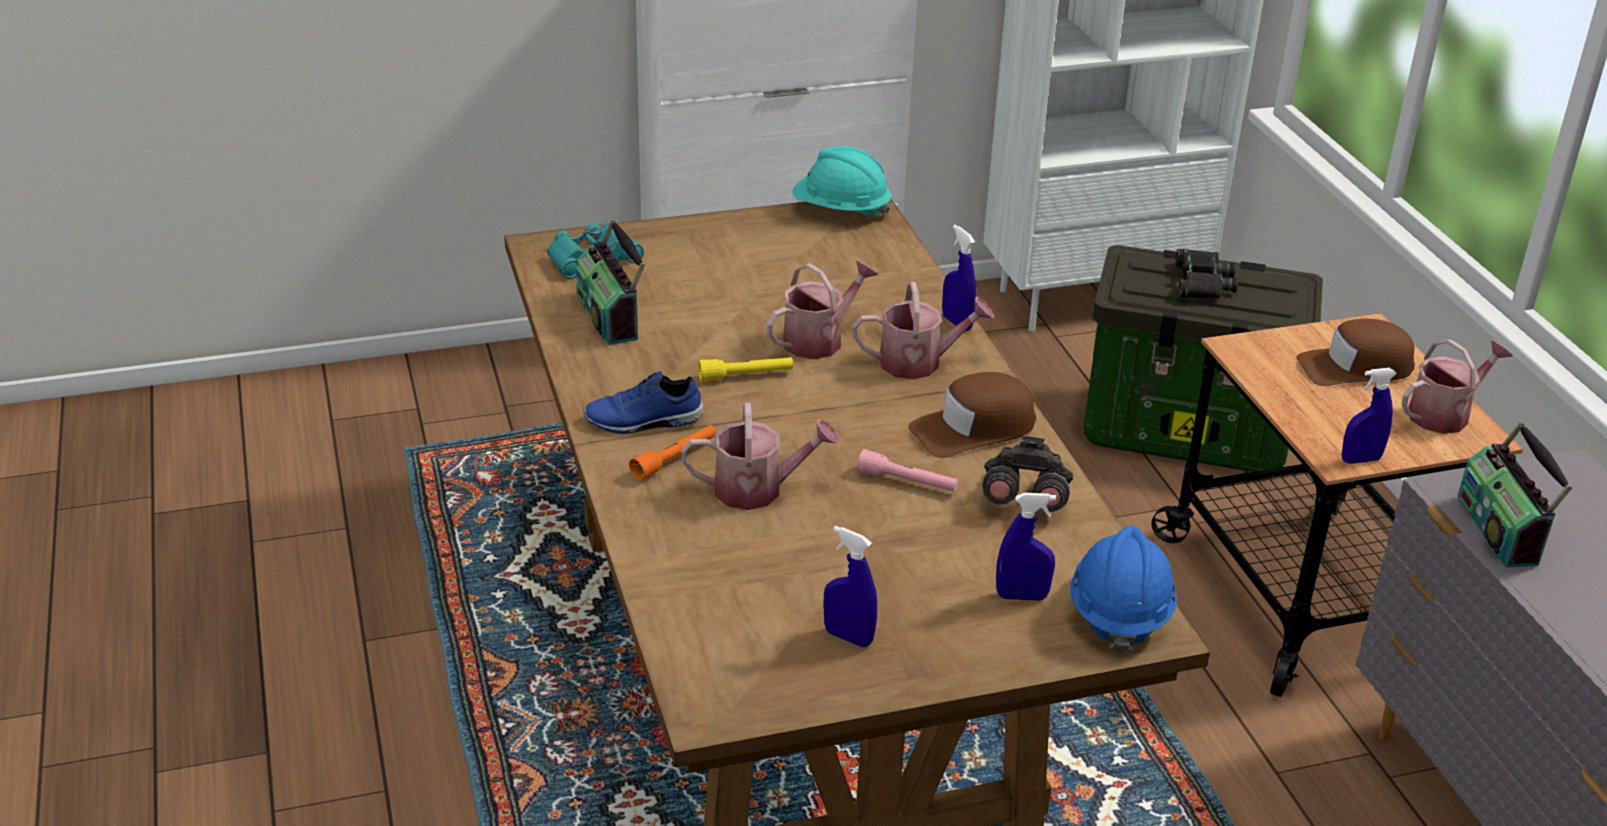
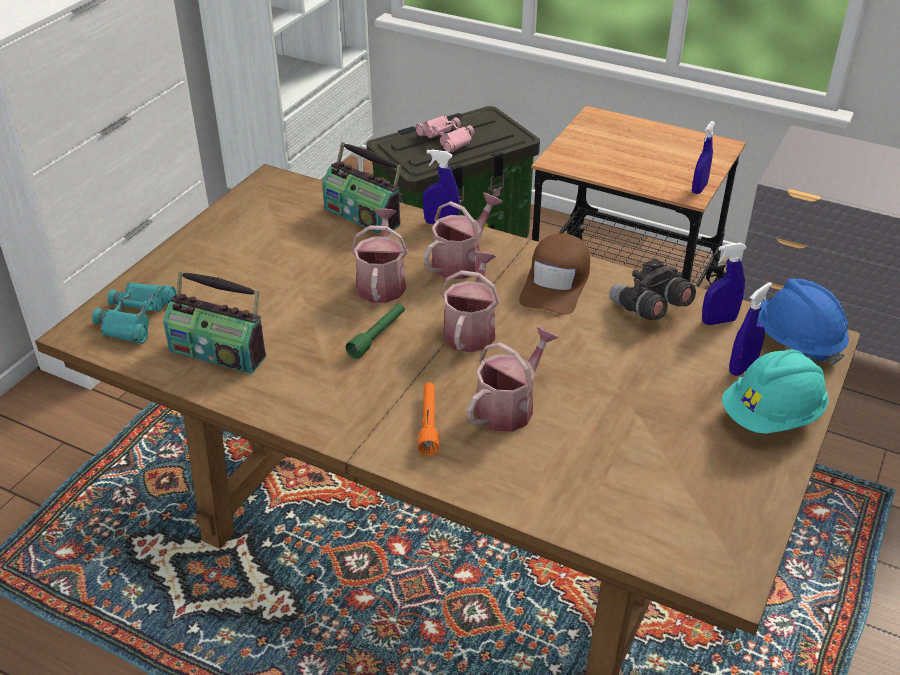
camera: 45 degrees left, 5 degrees up
(644, 422) = (366, 412): blue shoe -> none
(746, 376) = (378, 336): yellow flashlight -> green flashlight
(840, 210) = (256, 190): turquoise hard hat -> turquoise hard hat (772, 416)
(848, 637) = (712, 463): blue spray bottle -> blue spray bottle (718, 321)
(907, 482) = (579, 341): pink flashlight -> none
(1201, 282) = (446, 139): black binoculars -> pink binoculars
(1355, 367) = (621, 140): brown cap -> none
(1444, 414) = (692, 143): watering can -> watering can (471, 329)
(1500, 530) = (831, 185): radio -> radio (363, 216)

